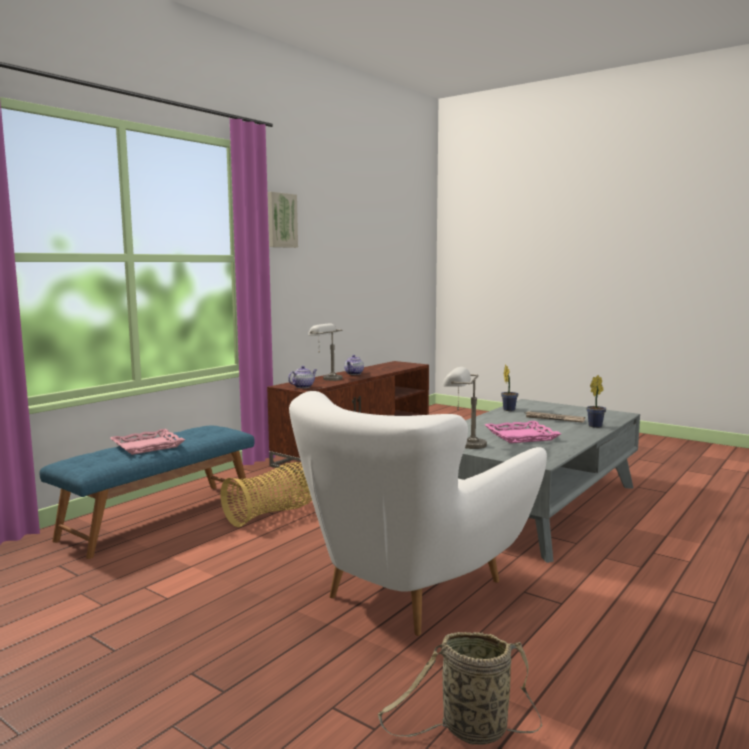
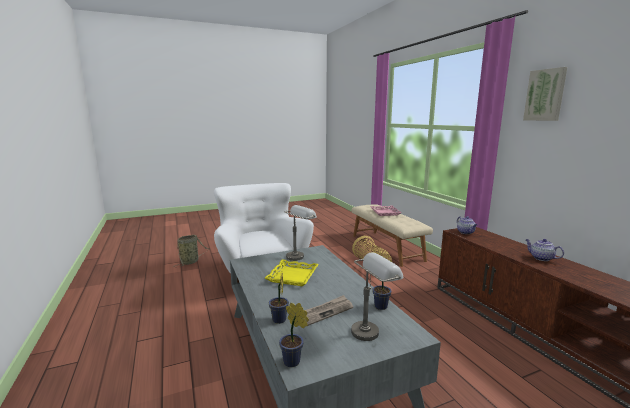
camera: 120 degrees right, 5 degrees up
(159, 517) = (387, 247): blue bench -> beige bench
(326, 378) = (509, 244): grey table lamp -> grey table lamp (372, 329)
(521, 436) = (293, 276): pink tray -> yellow tray
(620, 416) = (293, 362): none -> potted plant

